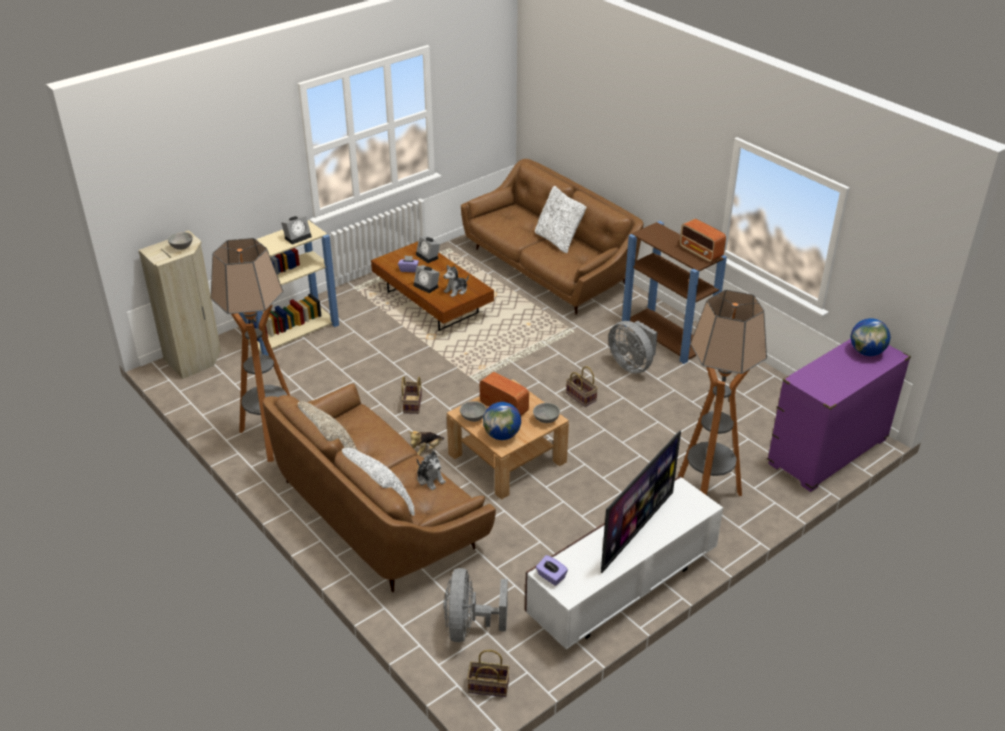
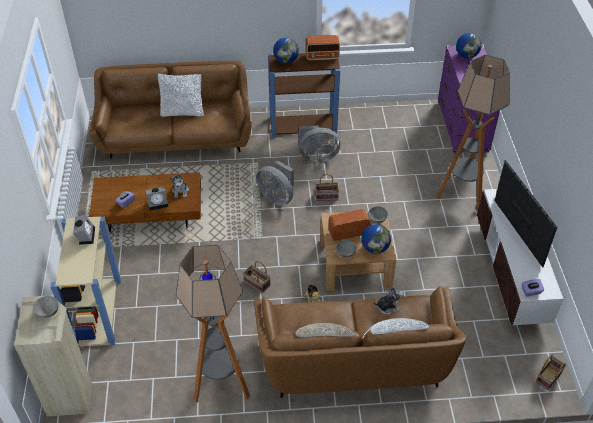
camera: 55 degrees left, 10 degrees up
(428, 256) = (121, 184): alarm clock -> none
(469, 626) = (494, 361): grey fan -> grey fan (277, 197)
(661, 235) = (286, 61): none -> globe

